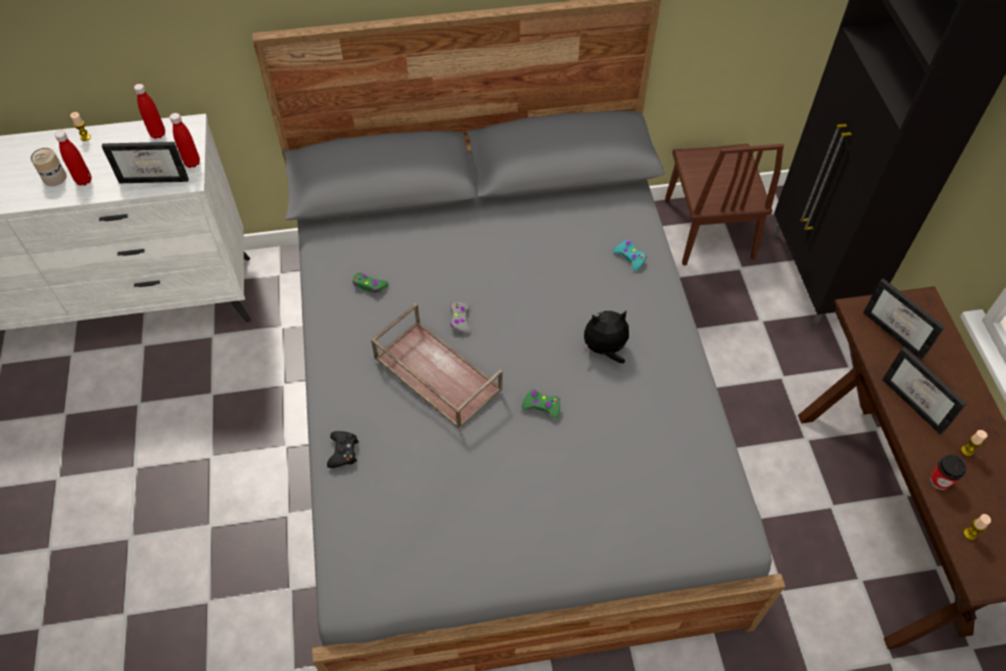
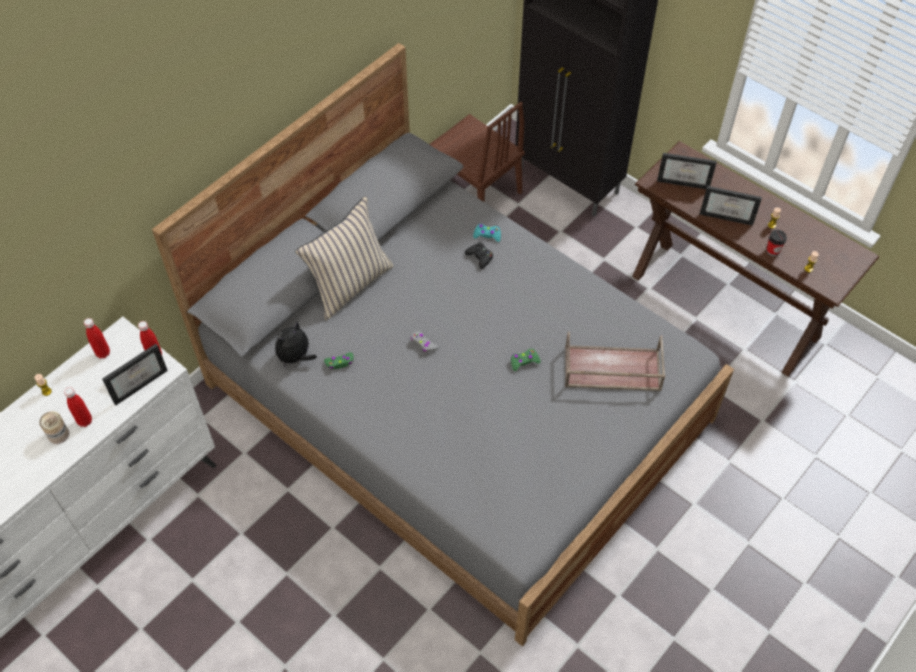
camera: 40 degrees left, 0 degrees up
(343, 452) = (434, 474): black game controller -> black game controller (480, 257)
(435, 373) = (443, 387): brown tray -> brown tray (611, 369)
(451, 220) = (349, 284): none -> beige pillow
(605, 349) = (527, 302): plush toy -> plush toy (295, 357)

